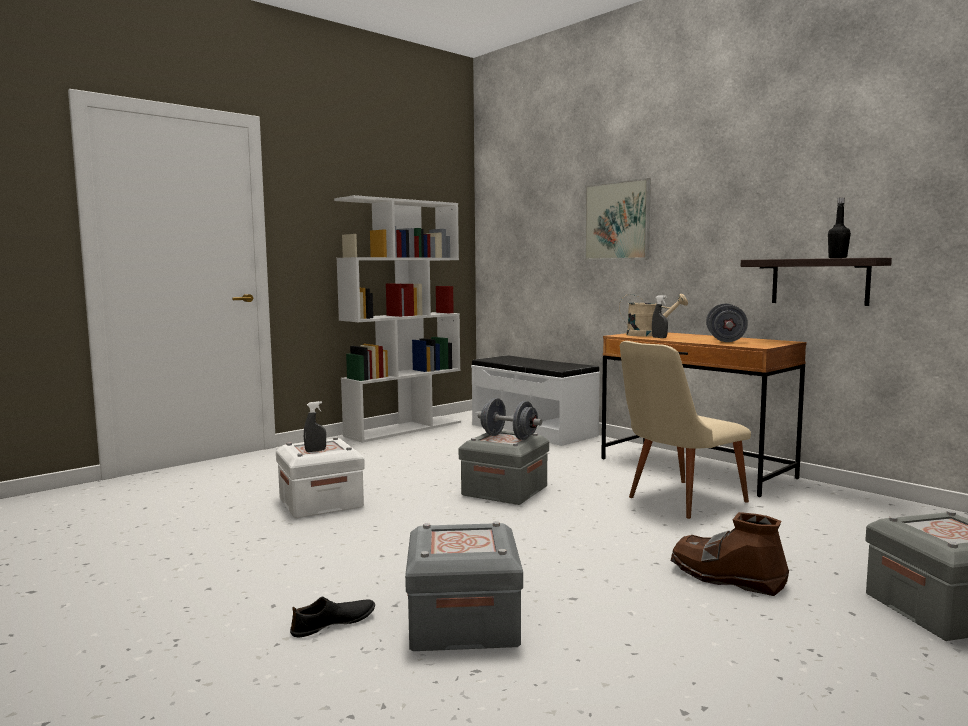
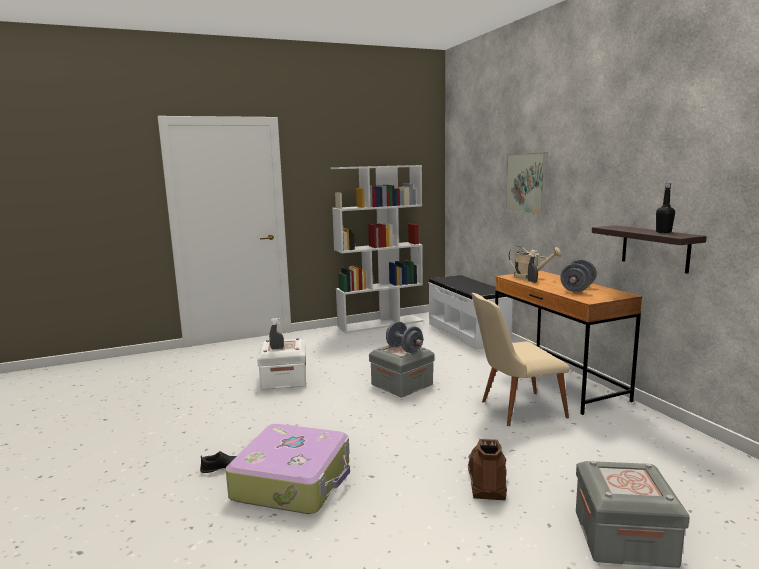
camera: 20 degrees right, 5 degrees up
(463, 623) = (293, 481): grey storage box -> suitcase
(726, 577) = (487, 479): brown boot -> brown boot turned 45 degrees clockwise

